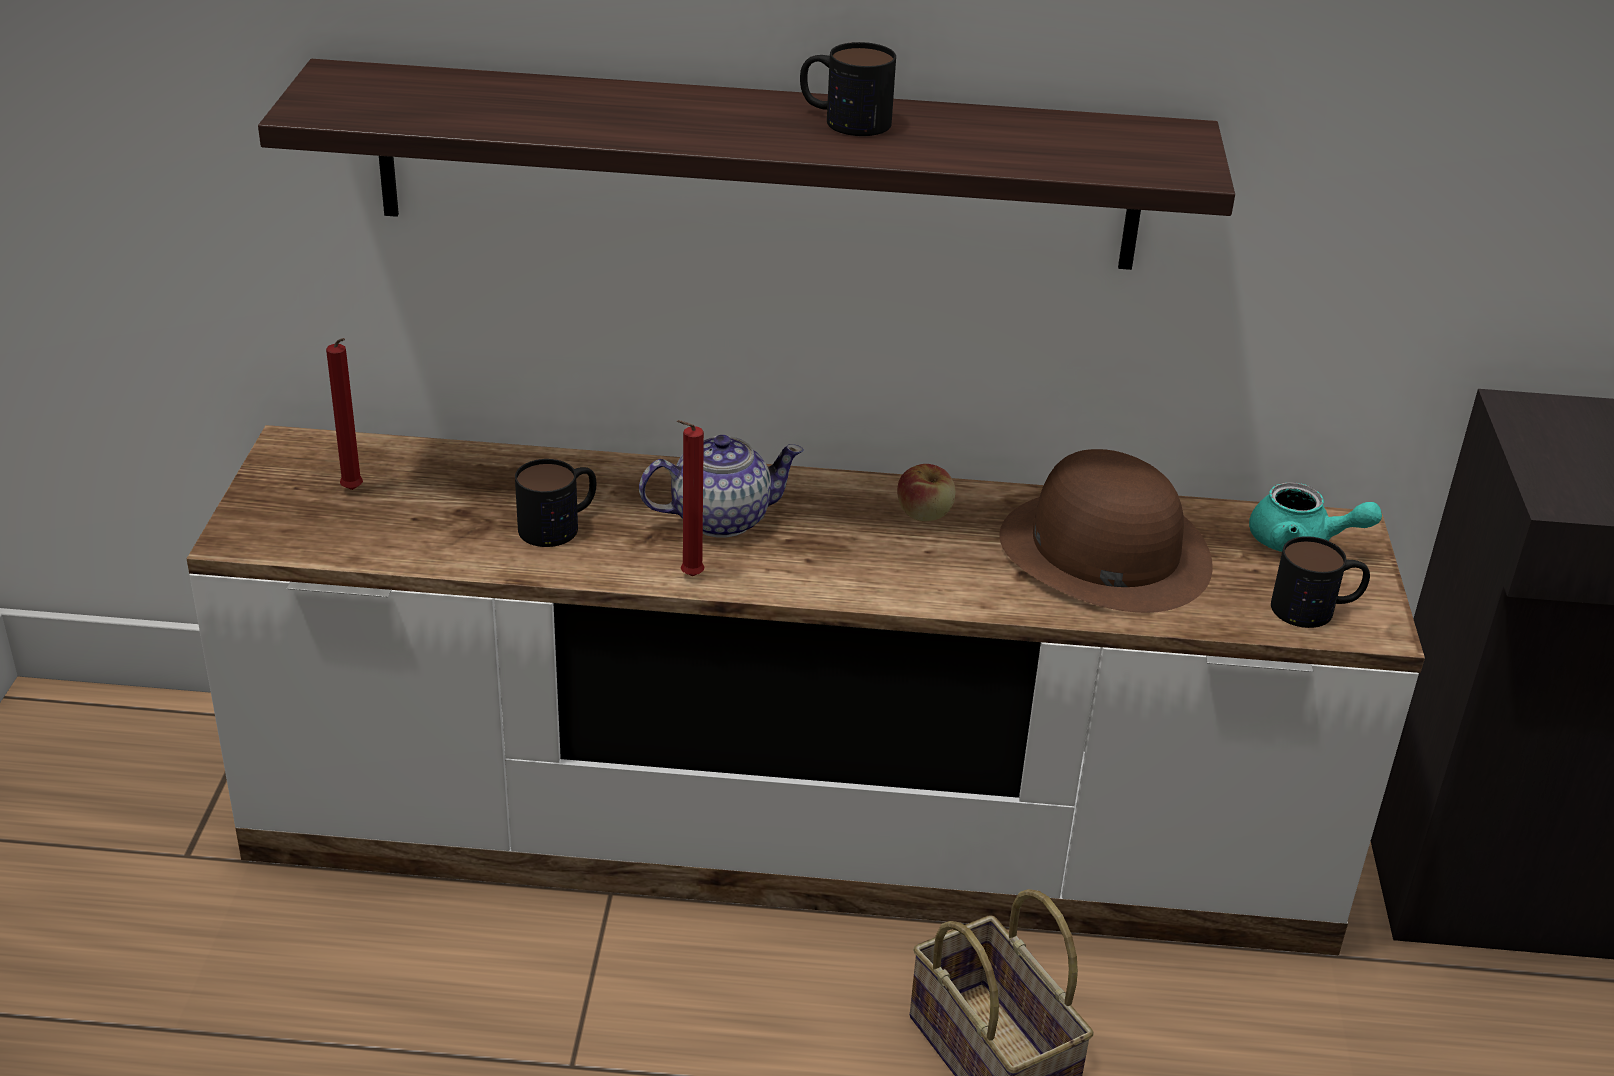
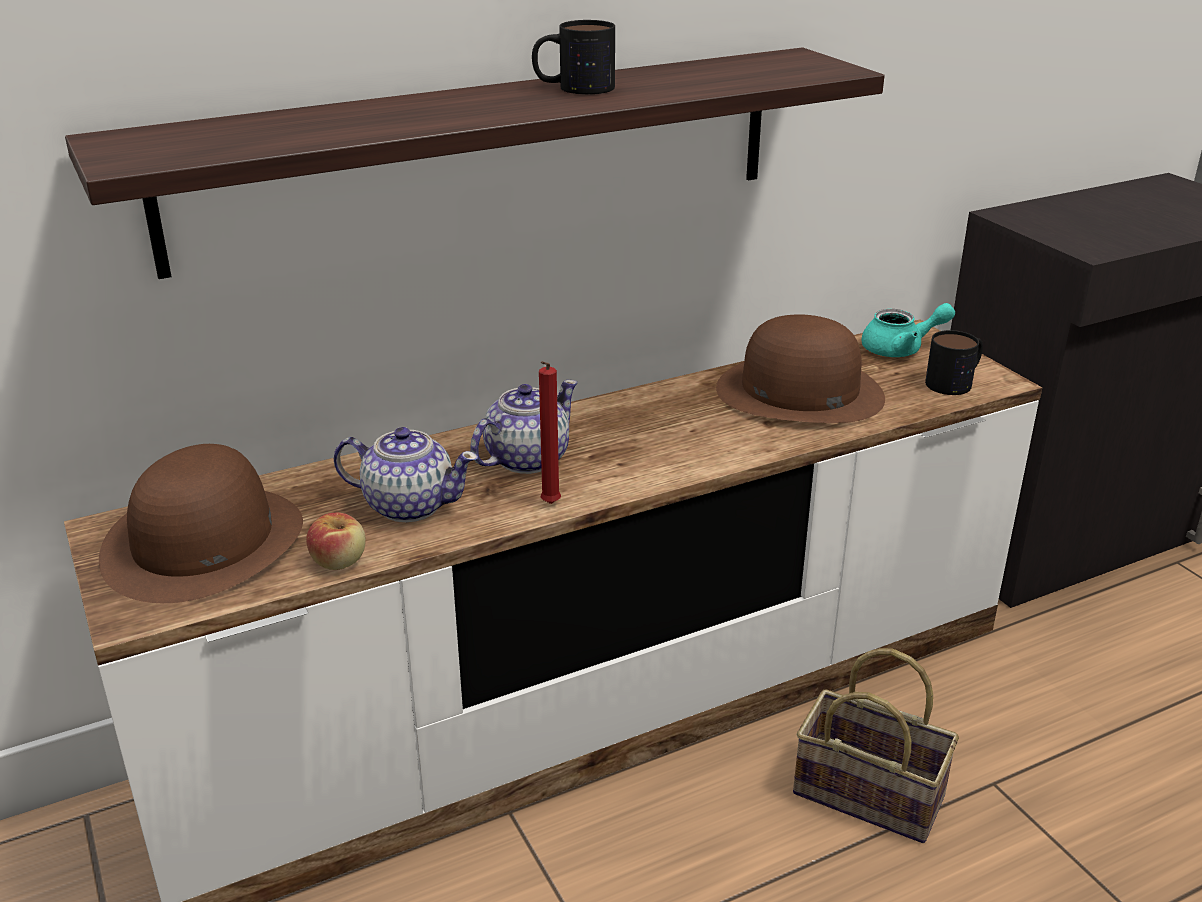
camera: 30 degrees left, 5 degrees down
(354, 491) = (204, 542): red candle -> brown hat
(560, 524) = (408, 505): mug -> teapot
(925, 513) = (662, 408): apple -> apple (339, 561)

